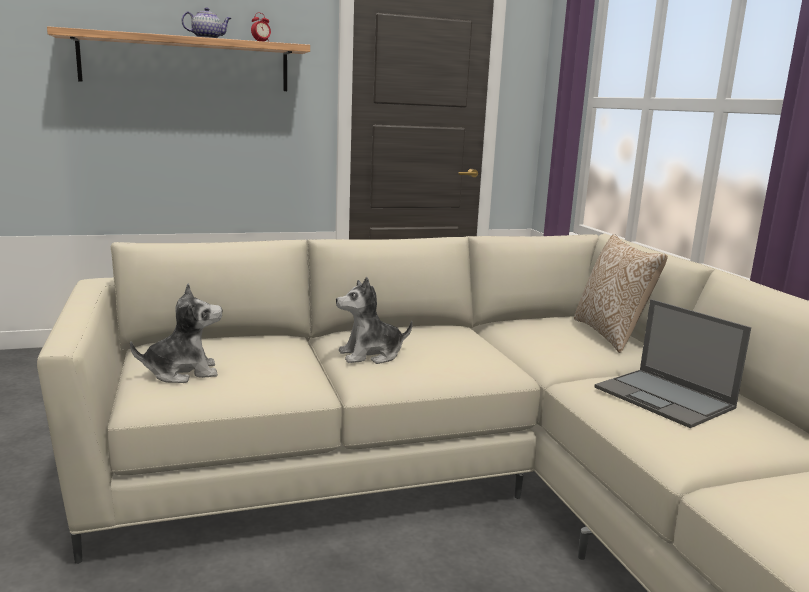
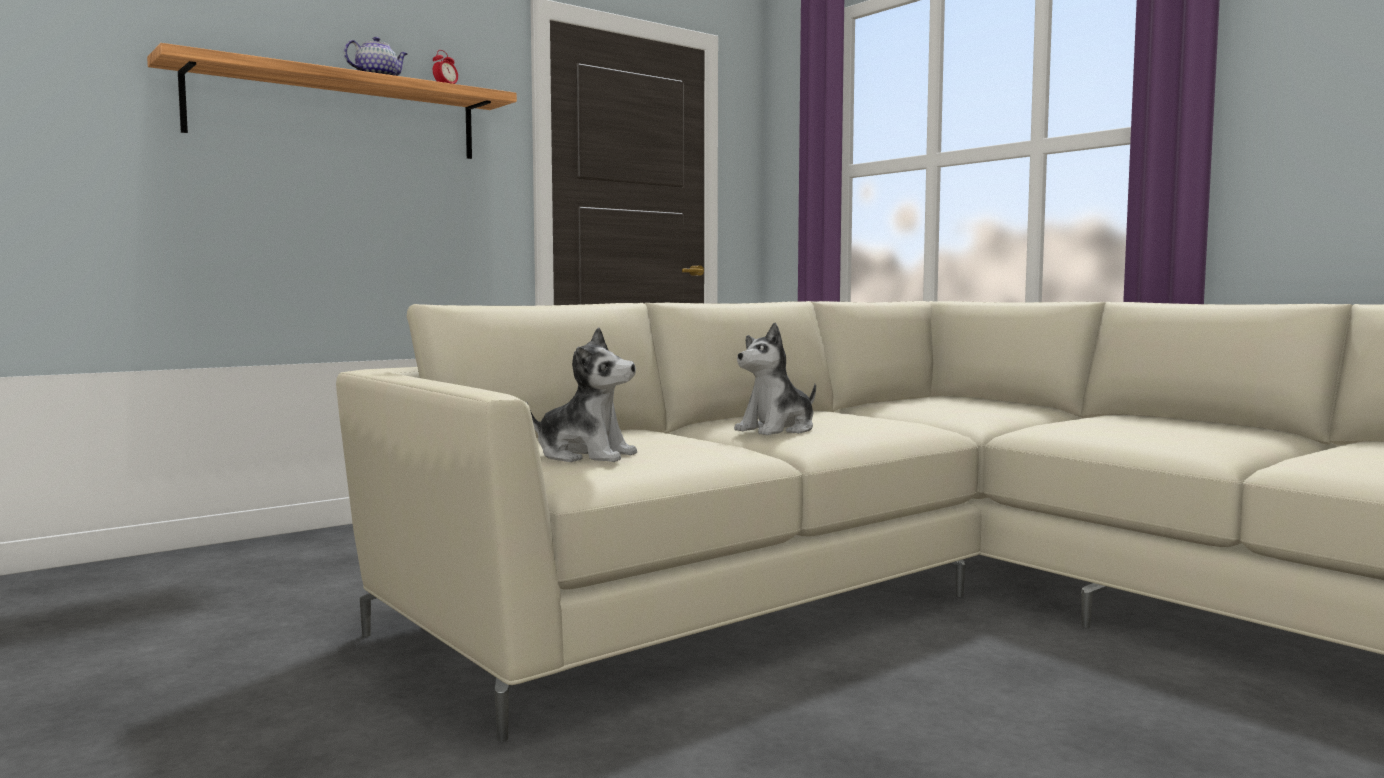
camera: 20 degrees left, 10 degrees down
(182, 372) = (585, 456): plush toy -> plush toy turned 60 degrees clockwise
(611, 335) = (990, 402): pillow -> none
(665, 398) = (1129, 425): laptop -> none

